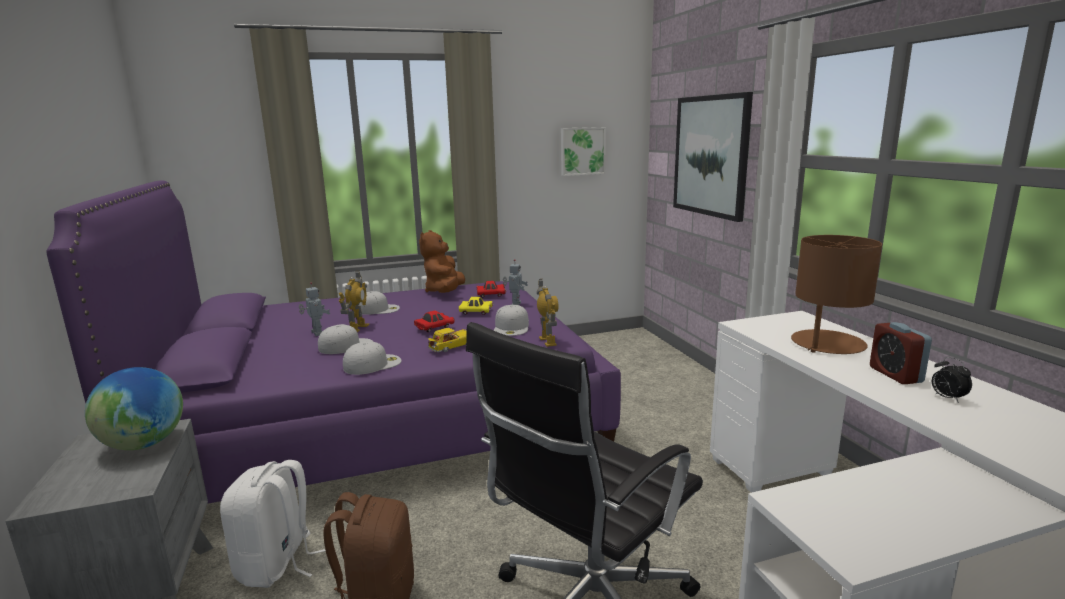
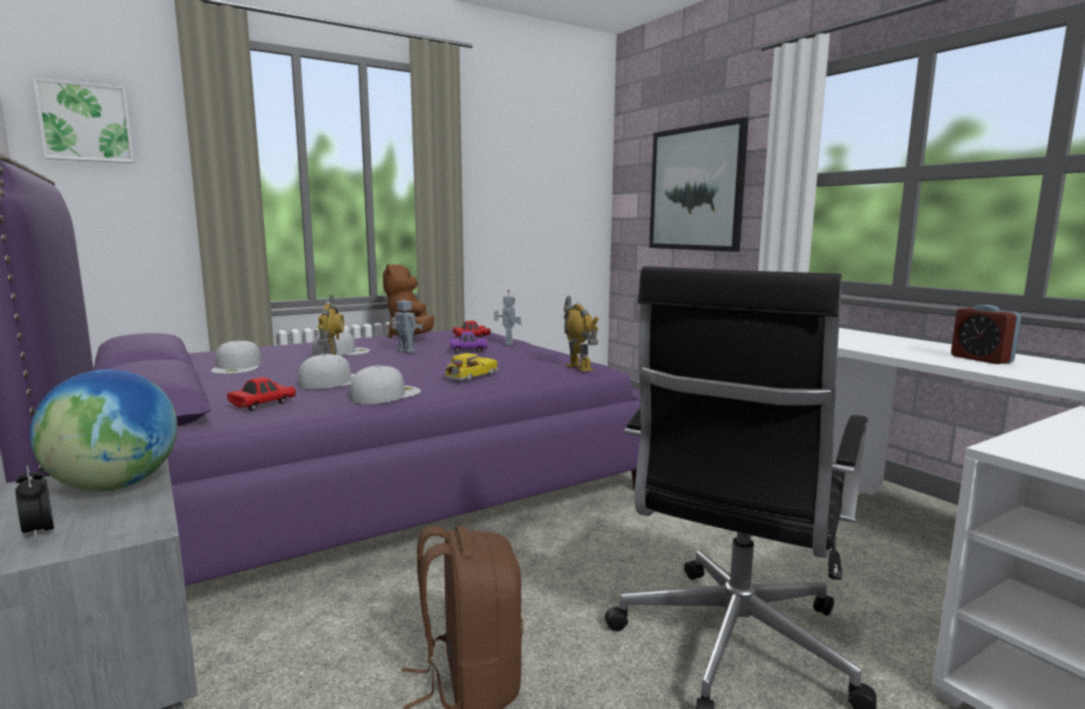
camera: 15 degrees left, 5 degrees down
(277, 564) = (299, 655): white backpack -> none
(316, 333) = (280, 373): toy robot -> toy robot (405, 351)
(434, 328) = (433, 362): red toy car -> red toy car (262, 405)
(476, 312) = (468, 350): yellow toy car -> purple toy car
(512, 327) = (527, 358): white cap -> white cap (238, 367)
(582, 151) = (548, 188): picture -> picture (86, 122)
(827, 344) = (890, 344): brown table lamp -> none
(947, 398) = (1048, 370): alarm clock -> alarm clock (39, 532)

